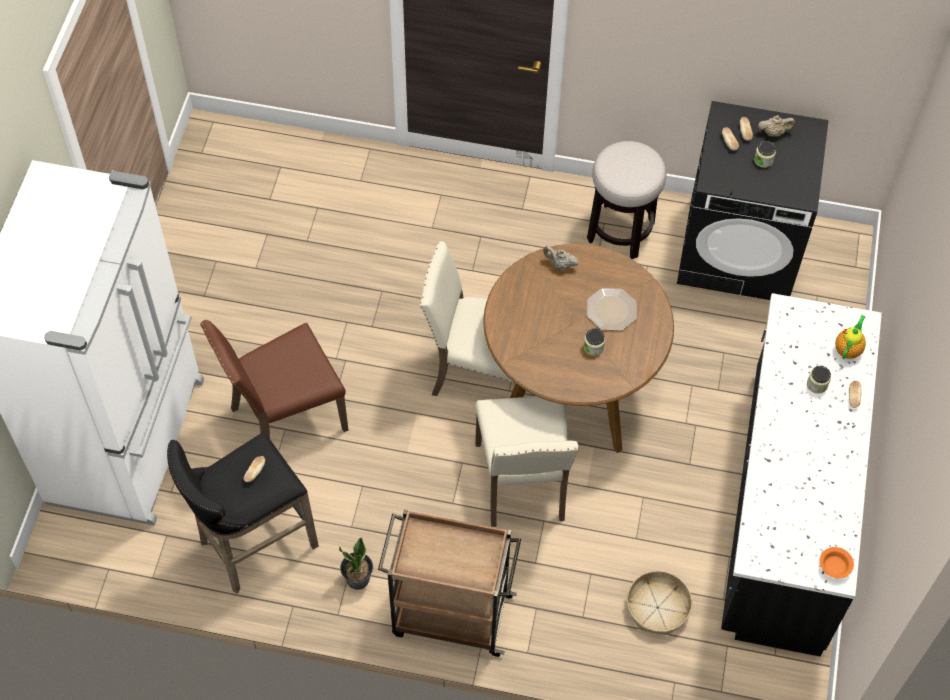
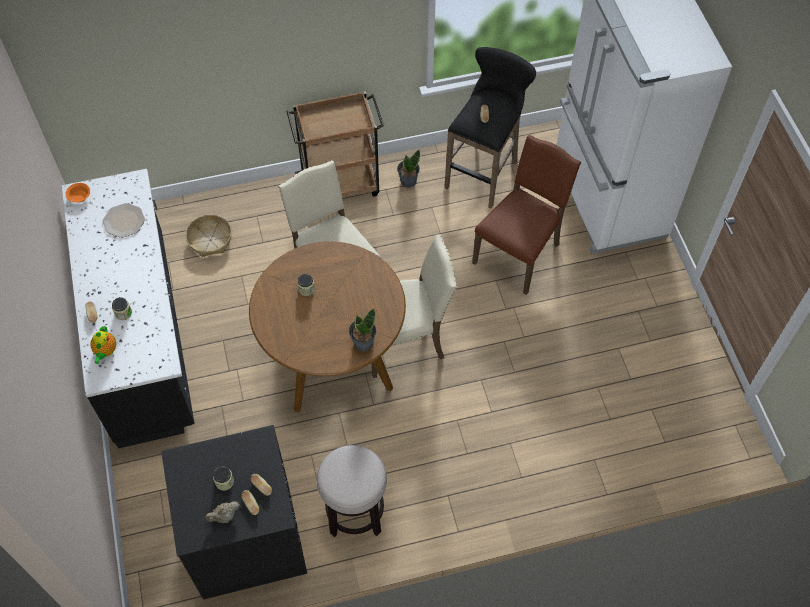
camera: 155 degrees right, 0 degrees up
(560, 264) = (363, 342): beige teapot -> potted plant
(611, 310) = (306, 322): plate -> plate (124, 220)

